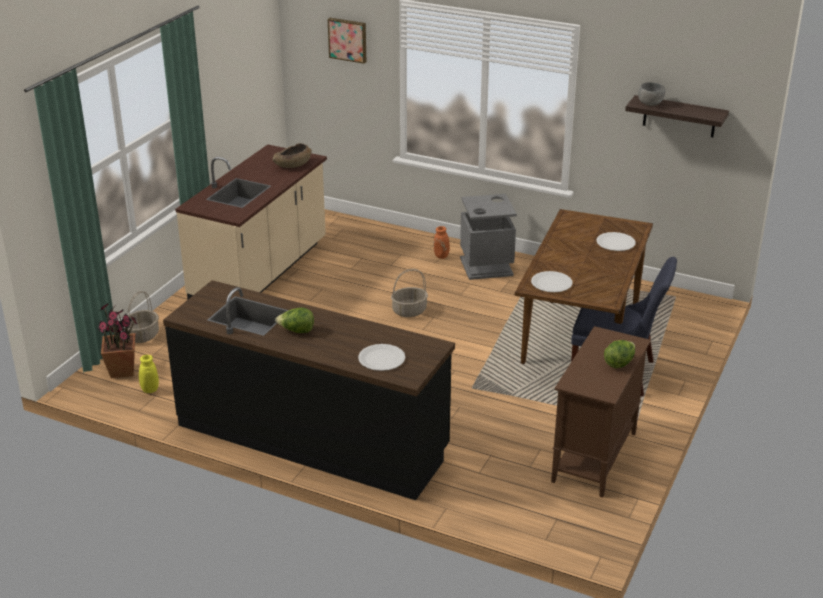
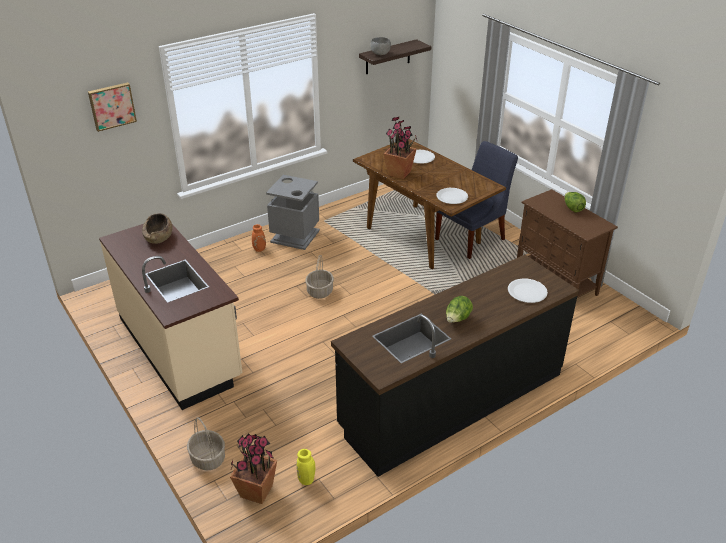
camera: 60 degrees left, 5 degrees up
(563, 241) = (399, 173): none -> potted plant

